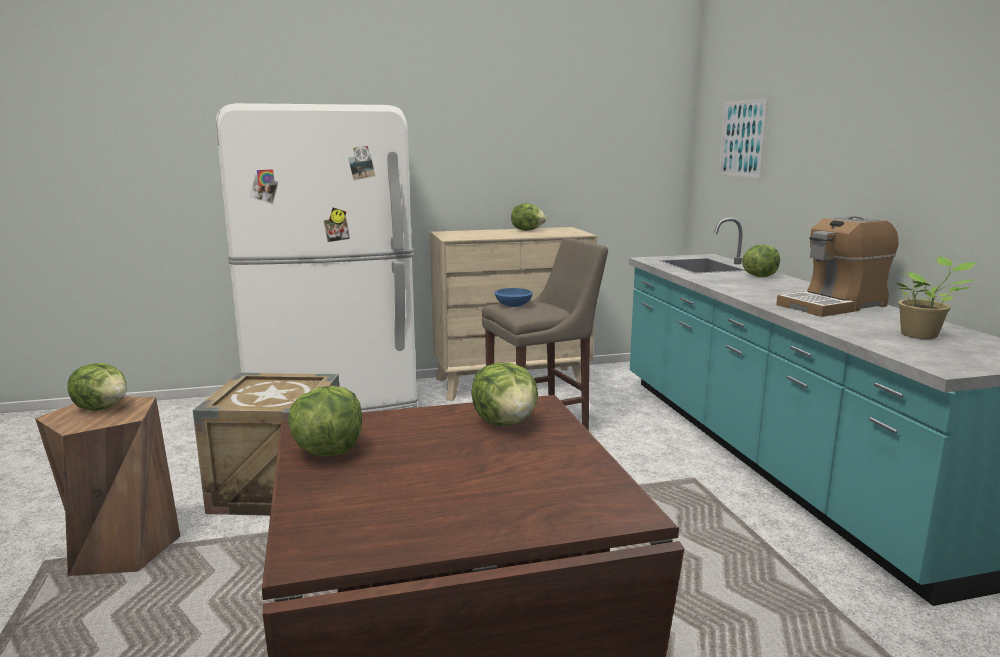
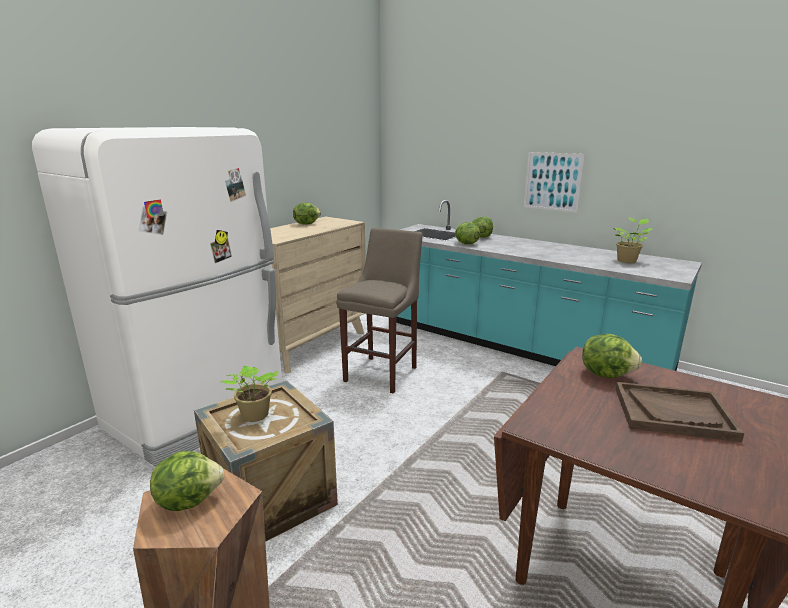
camera: 40 degrees left, 5 degrees up
(267, 390) = (254, 416): none -> potted plant
(328, 450) = (588, 437): lettuce -> lettuce (466, 244)
(467, 471) = (673, 413): none -> brown tray
(512, 305) = (363, 287): blue bowl -> none
(742, 138) = (435, 145): picture -> picture (553, 181)
(833, 305) = (557, 250): coffee machine -> none

